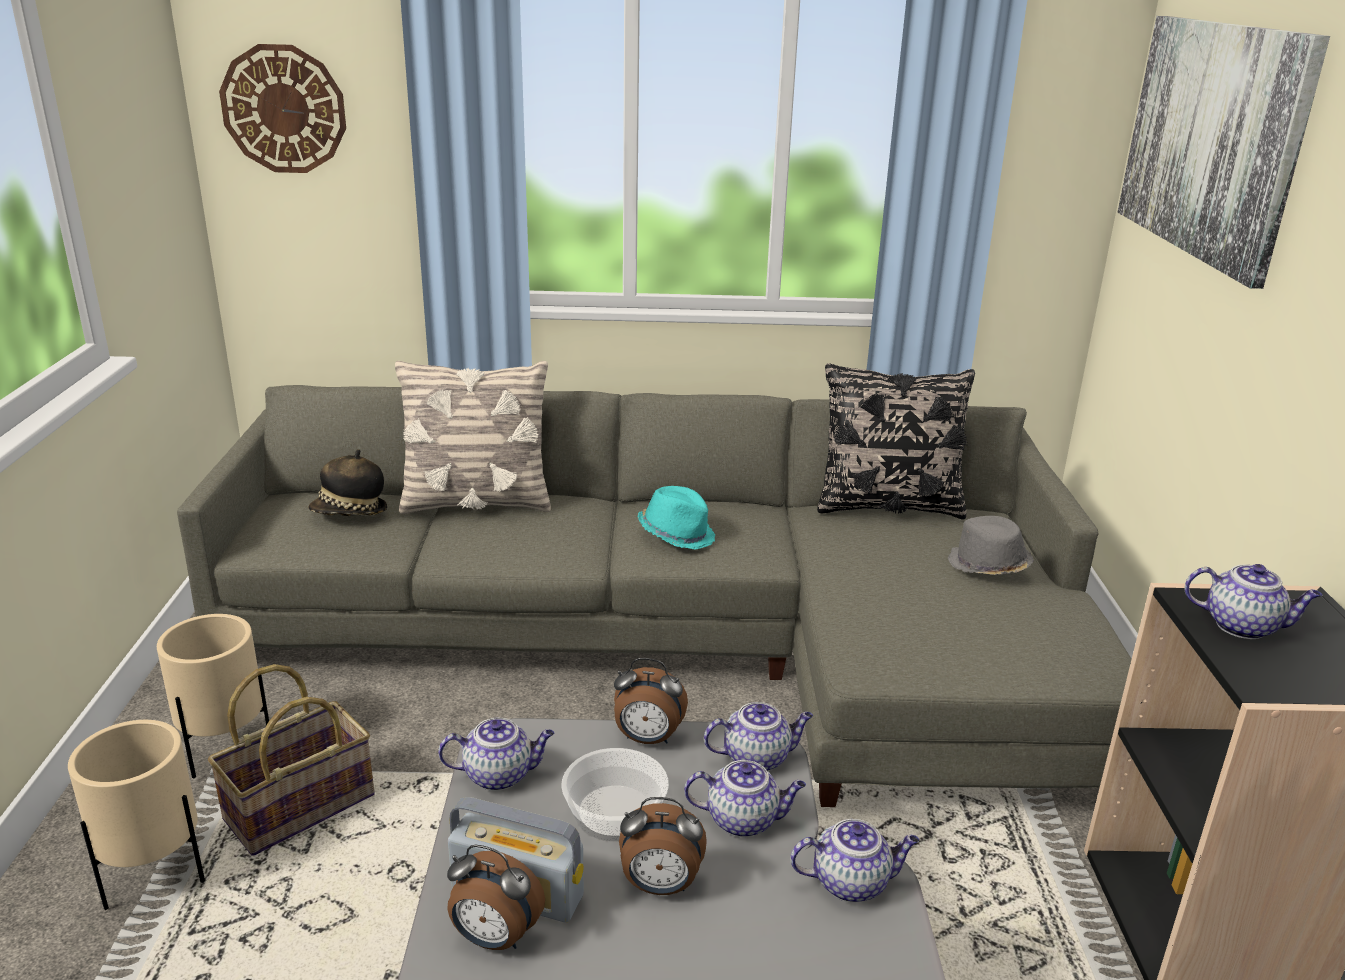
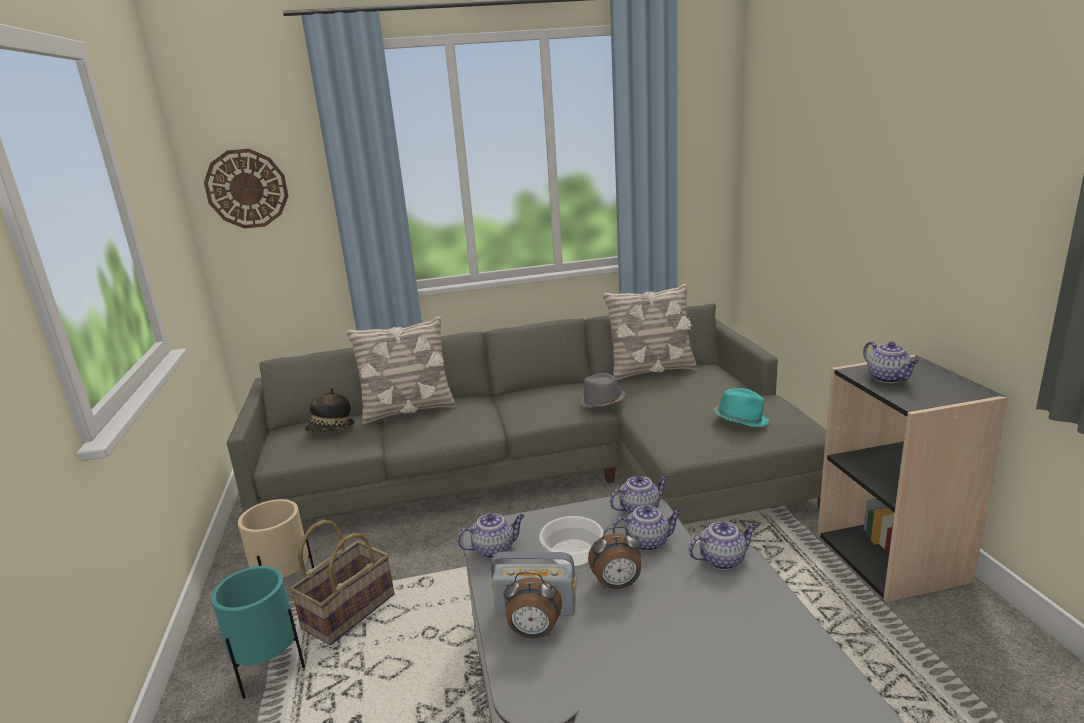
camera: 10 degrees left, 5 degrees down
(156, 877) = (270, 672): beige planter -> turquoise planter
(647, 739) = (572, 513): alarm clock -> none
(677, 534) = (538, 406): turquoise hat -> turquoise hat (740, 420)
(888, 507) = (651, 371): black pillow -> beige pillow
(987, 566) = (721, 390): grey hat -> grey hat (601, 402)
(1211, 139) = (793, 137): picture -> none
(1243, 626) = (888, 378): teapot -> teapot turned 60 degrees clockwise

